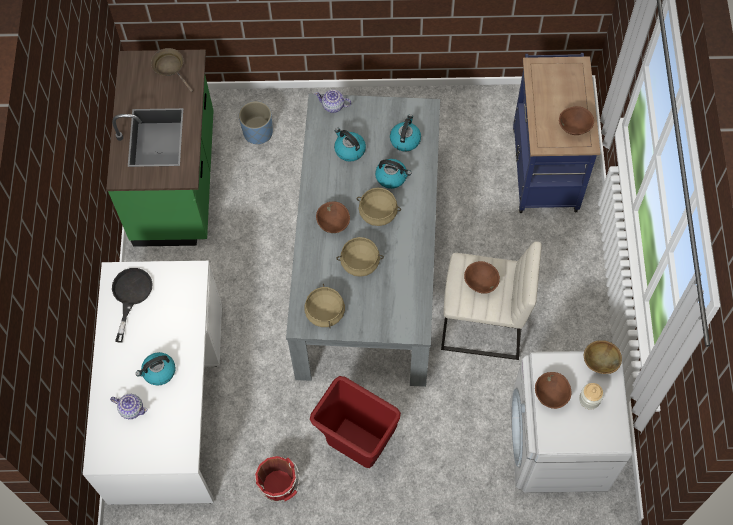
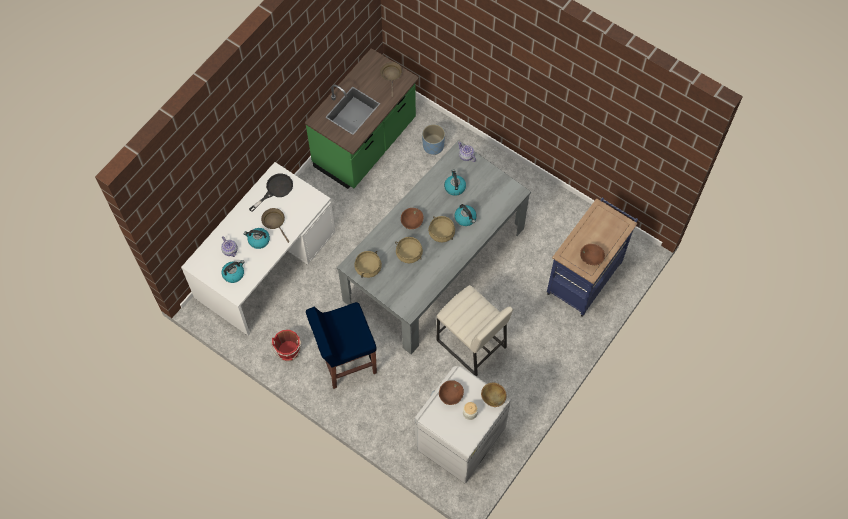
camera: 35 degrees right, 0 degrees up
(161, 336) = (275, 222): none -> brown frying pan
(356, 447) = (346, 360): red trash can -> blue stool
(405, 139) = (491, 202): kettle -> kettle (233, 273)
(480, 283) = (469, 311): brown bowl -> none

